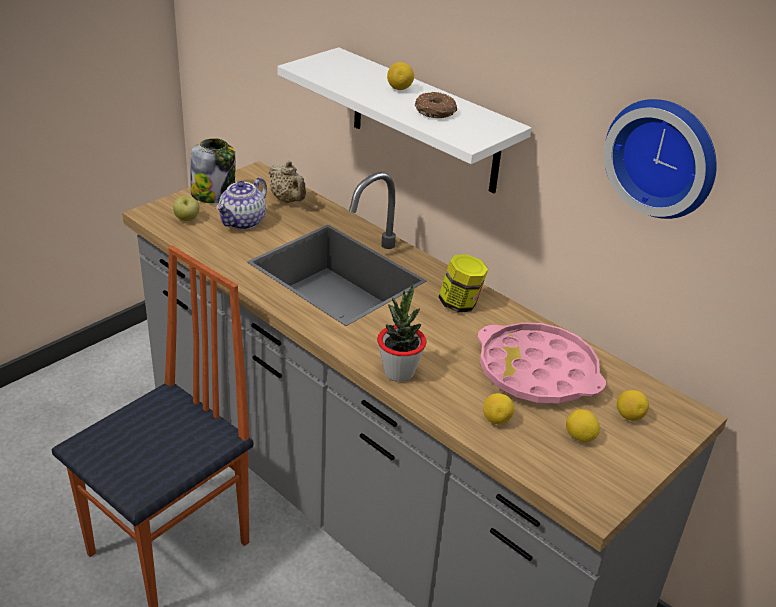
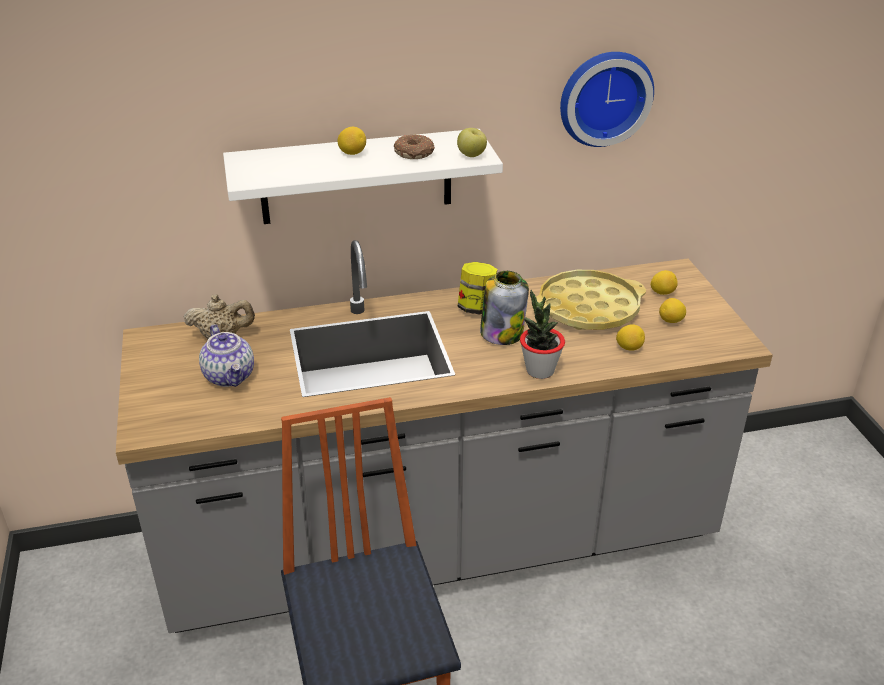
camera: 55 degrees left, 0 degrees up
(187, 219) = (184, 410): apple -> apple (471, 156)
(214, 194) = (155, 378): jar -> jar (502, 333)
(537, 372) = (588, 308): pink tray -> yellow tray

